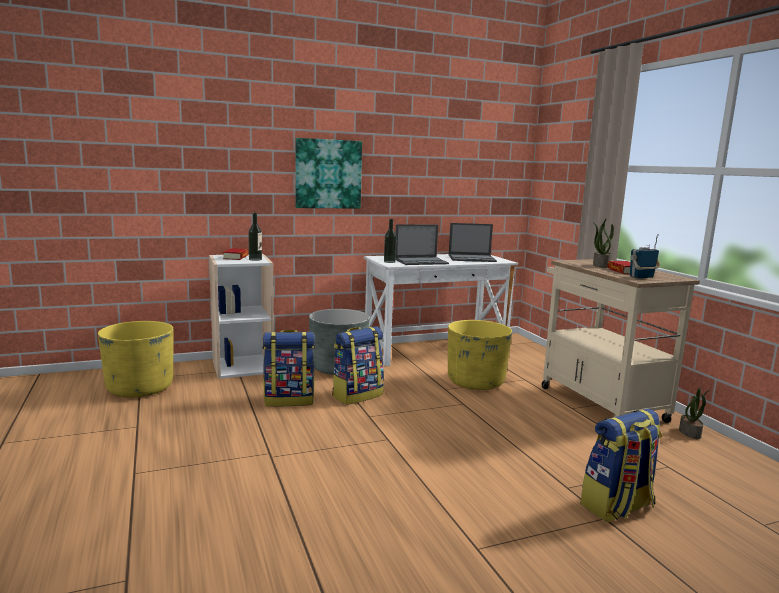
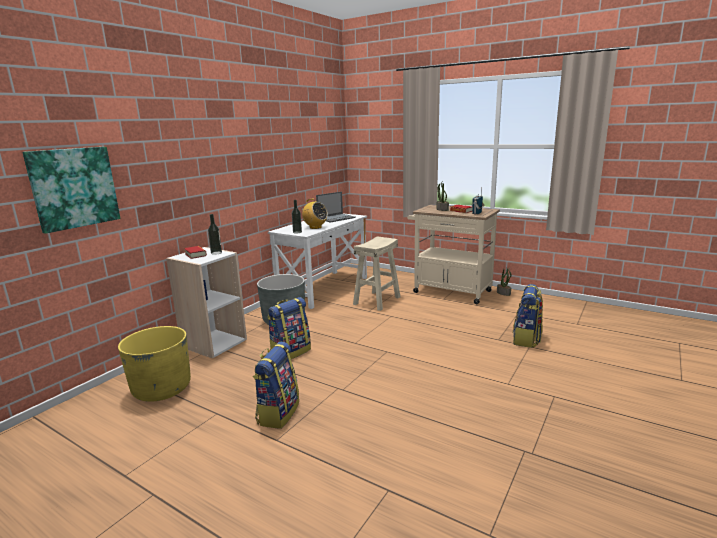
camera: 35 degrees left, 5 degrees up
(328, 174) = (237, 171): picture -> picture (74, 188)
(357, 395) = (327, 333): backpack -> backpack (278, 413)
(421, 261) = (315, 227): laptop -> radio
(475, 382) = (377, 301): yellow planter -> beige stool

